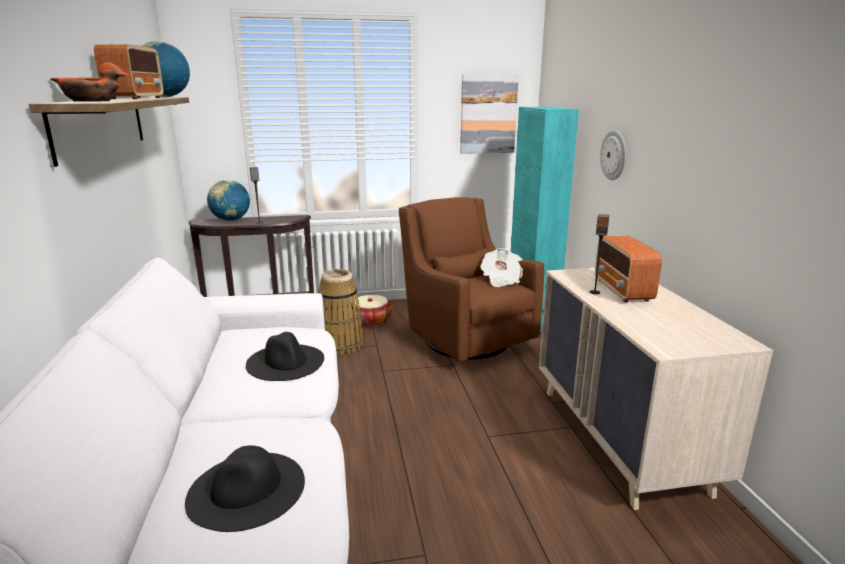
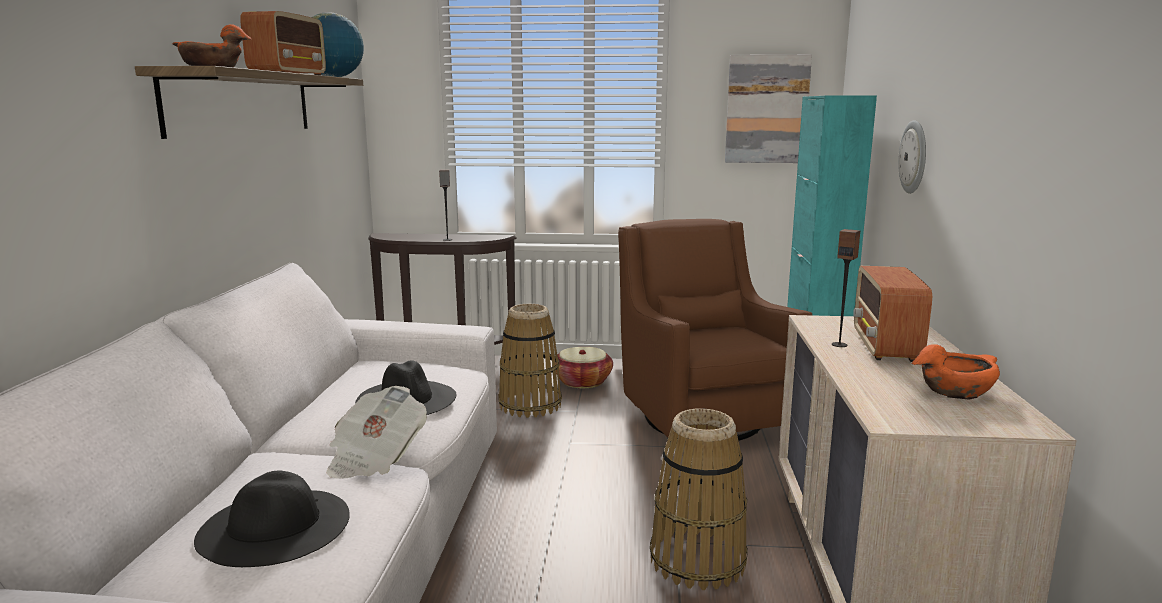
camera: 15 degrees right, 5 degrees down
(231, 220) = (416, 236): globe -> none
(501, 279) = (751, 333): newspaper -> newspaper (375, 458)
(507, 448) = (697, 560): none -> basket
(685, 321) = (955, 390): none -> orange bowl

